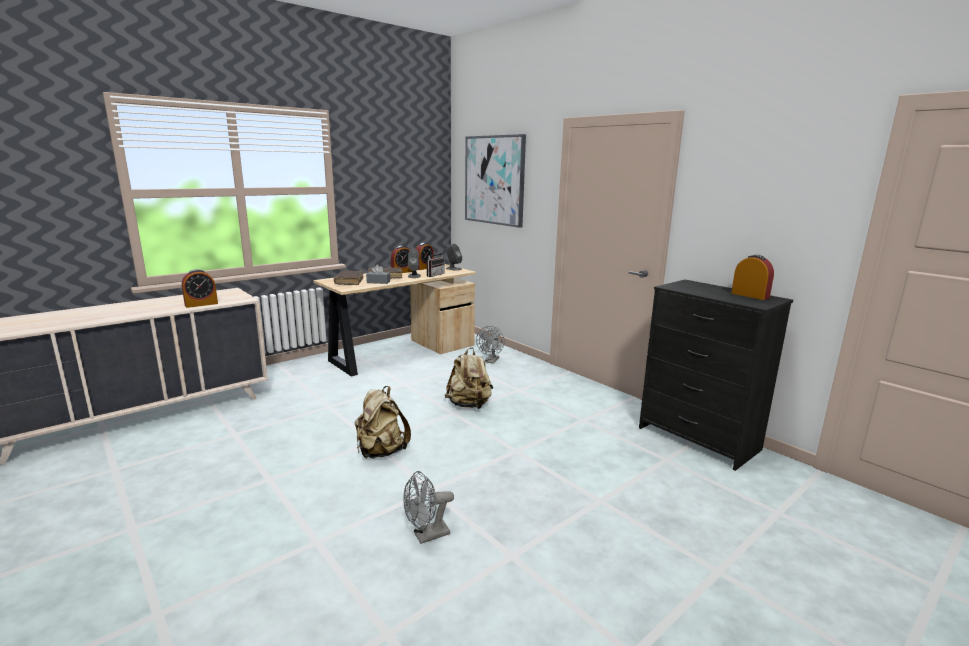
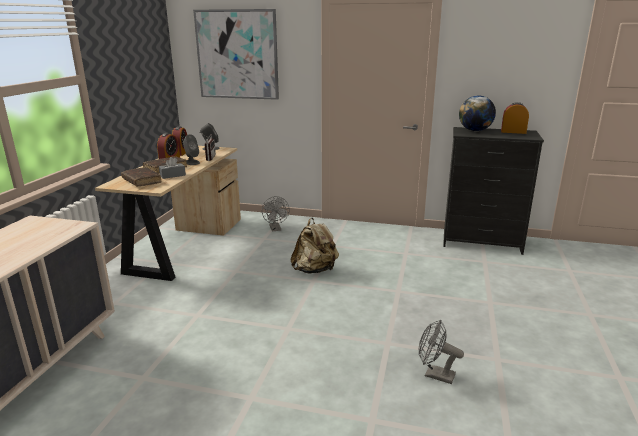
camera: 35 degrees left, 5 degrees up
(201, 304) = (39, 244): alarm clock -> none
(381, 452) = (307, 333): beige backpack -> none
(426, 536) = (434, 374): grey fan -> grey fan turned 90 degrees clockwise
(699, 286) = (475, 130): none -> globe

